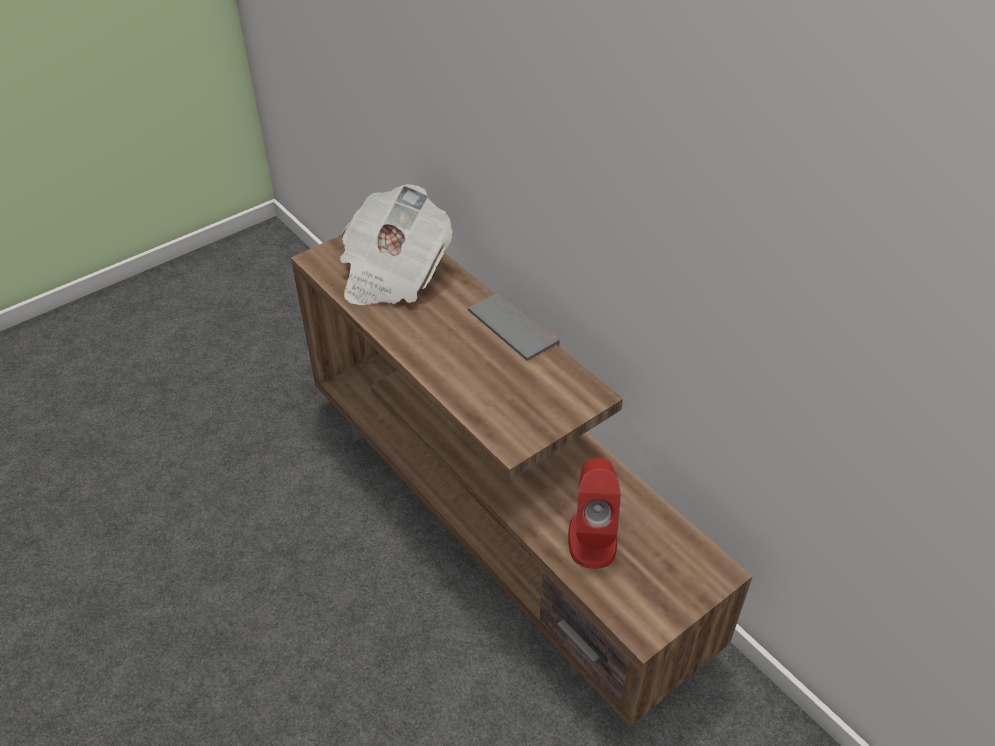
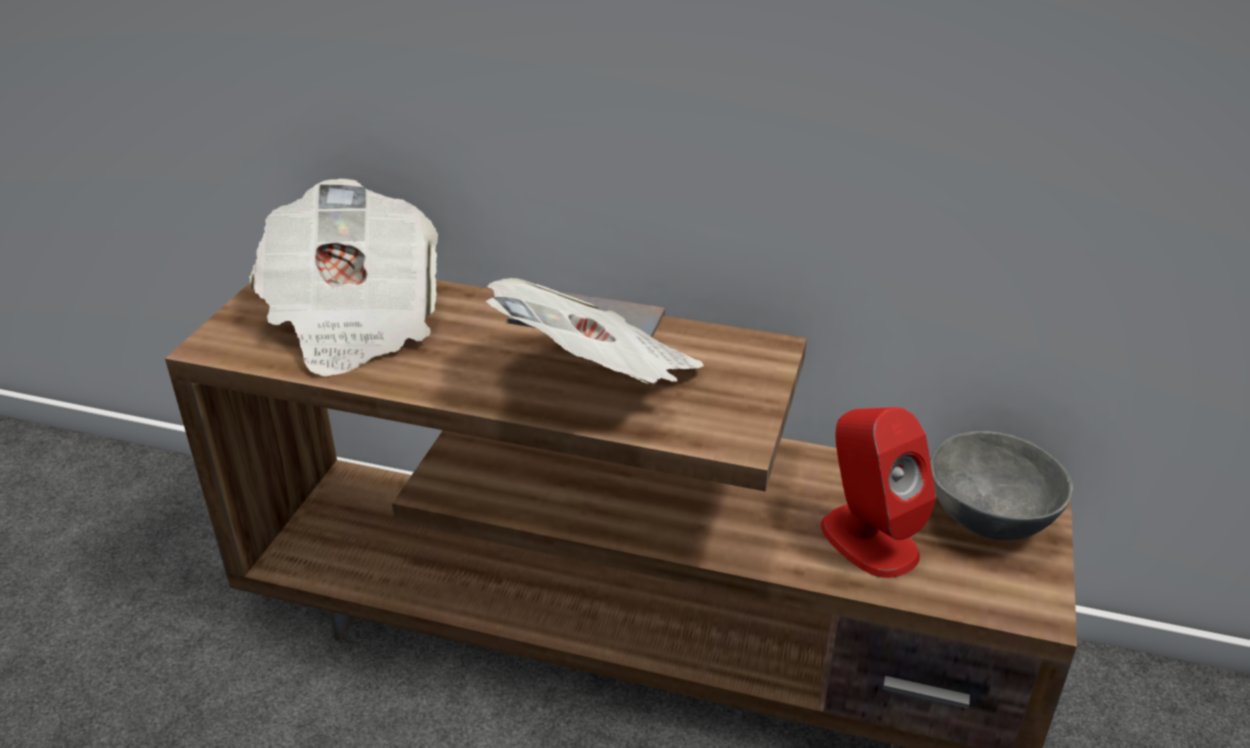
camera: 35 degrees left, 10 degrees down
(476, 370) = (599, 378): none -> newspaper
(676, 563) = (986, 517): none -> grey bowl

